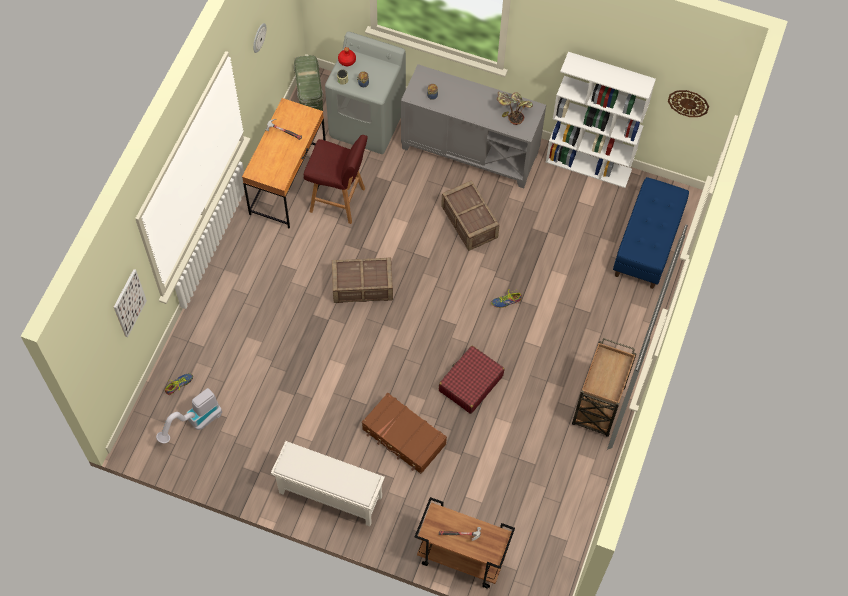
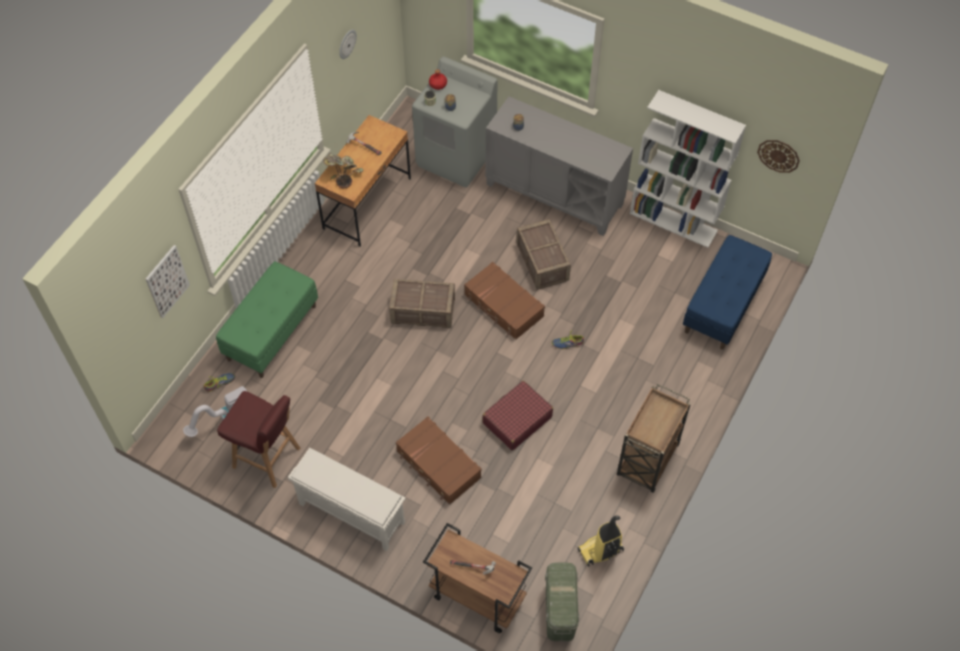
camera: 10 degrees right, 5 degrees down
(219, 326) = (272, 332): none -> green bench
(310, 99) = (403, 128): green storage box -> green storage box (559, 611)
(339, 200) = (414, 226): red stool -> red stool (268, 459)
(439, 272) = (503, 306): none -> brown suitcase
(512, 110) = (597, 149): potted plant -> potted plant (343, 174)
(568, 498) = (600, 551): none -> vacuum cleaner

